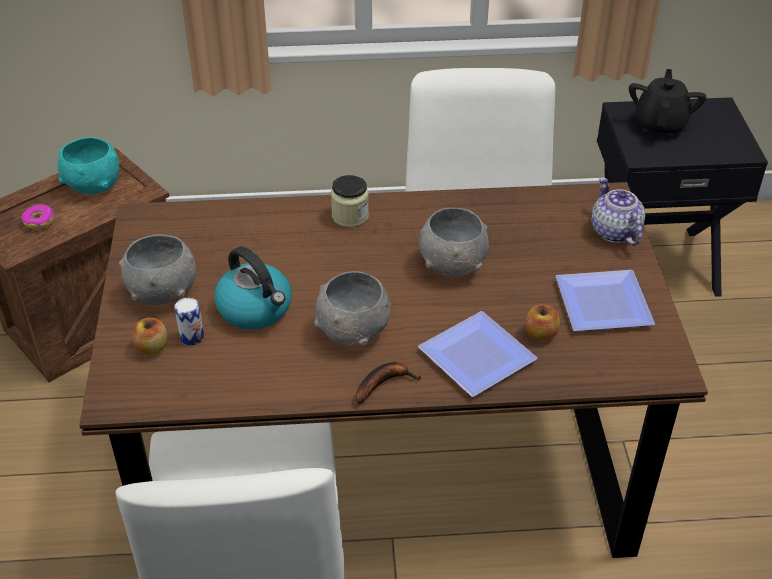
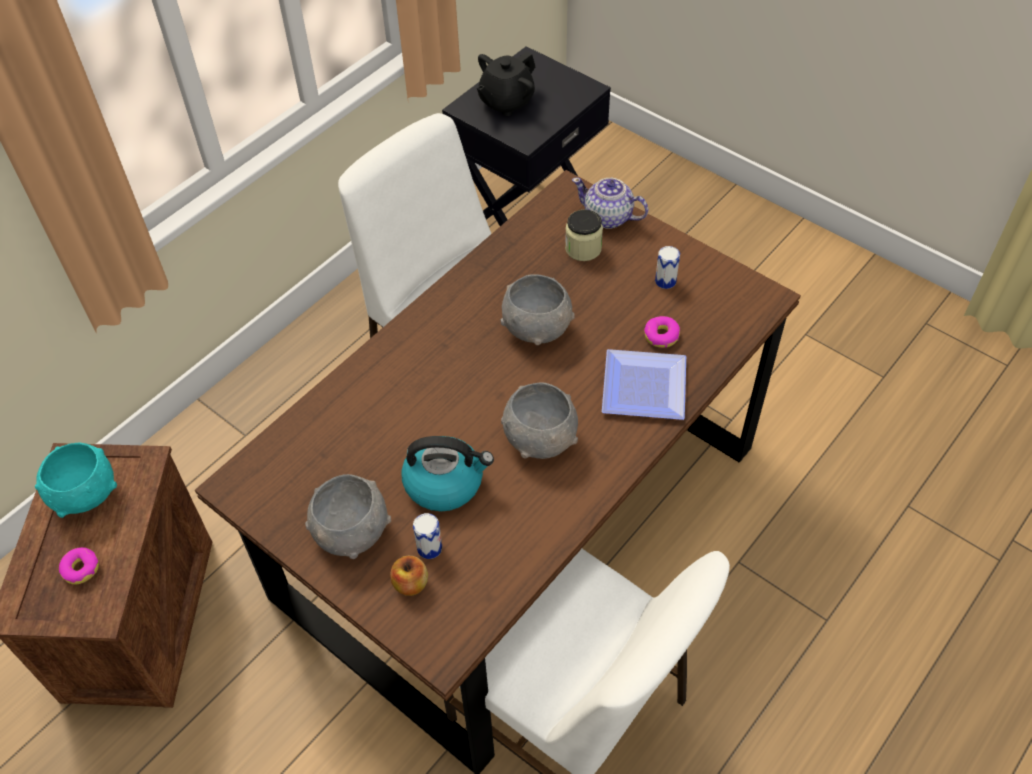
camera: 45 degrees left, 10 degrees up
(350, 216) = (409, 347): jar -> jar (583, 248)
(383, 383) = (612, 460): banana -> none
(540, 334) = (661, 336): apple -> donut
(599, 302) = (665, 281): plate -> can
(661, 124) = (506, 102): black teapot -> black teapot turned 105 degrees counterclockwise

